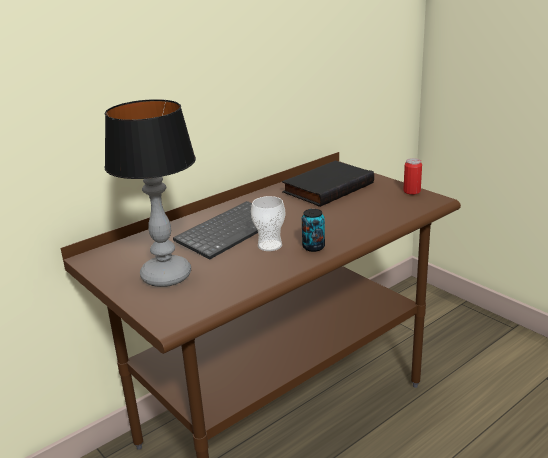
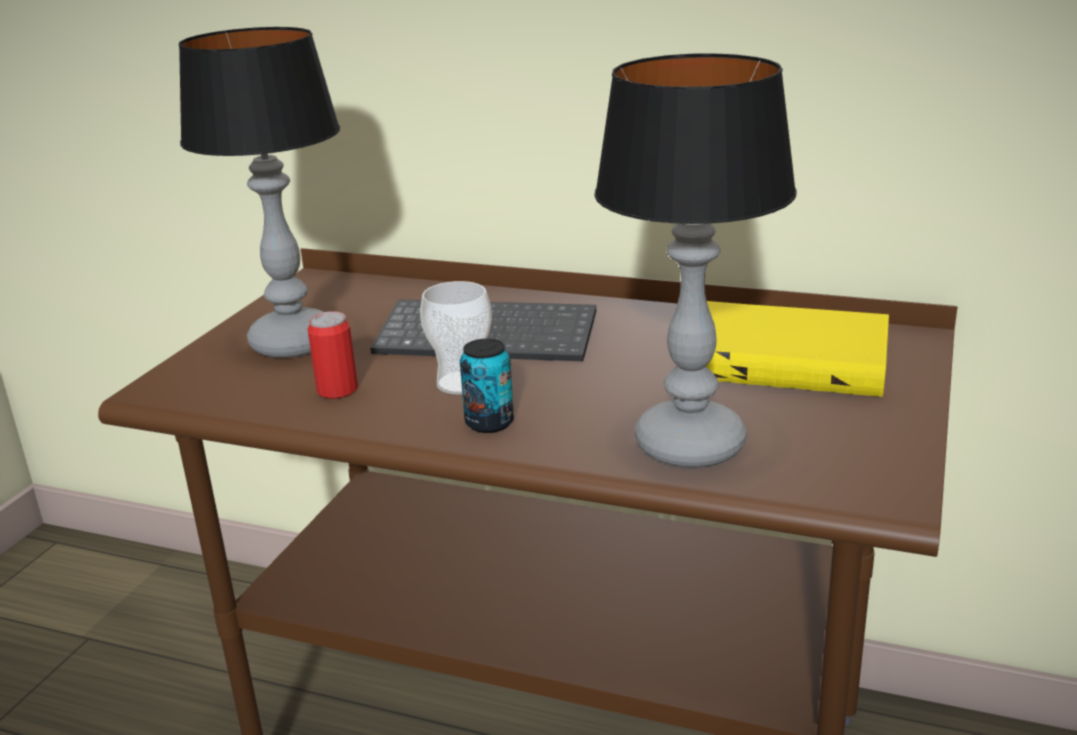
camera: 60 degrees right, 0 degrees up
(327, 187) = (787, 357): black book -> yellow book
(371, 217) = (690, 443): none -> table lamp
(411, 191) = (900, 454): can -> can (337, 390)

